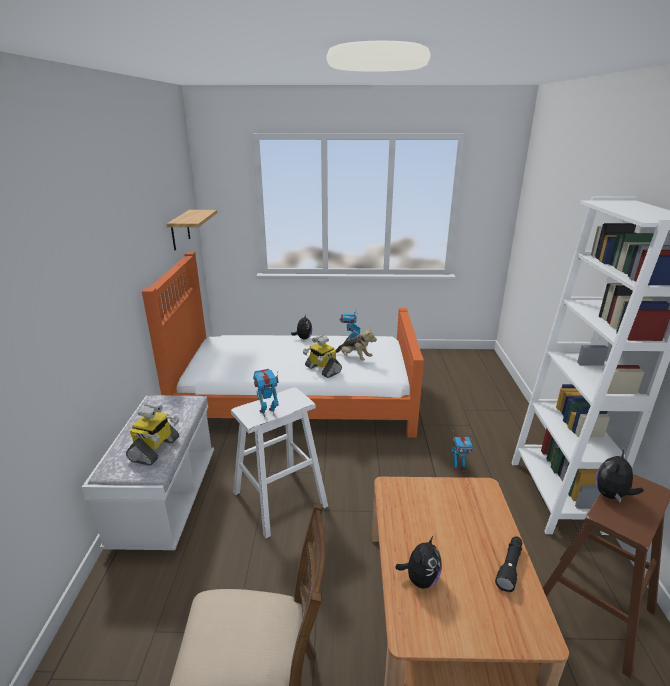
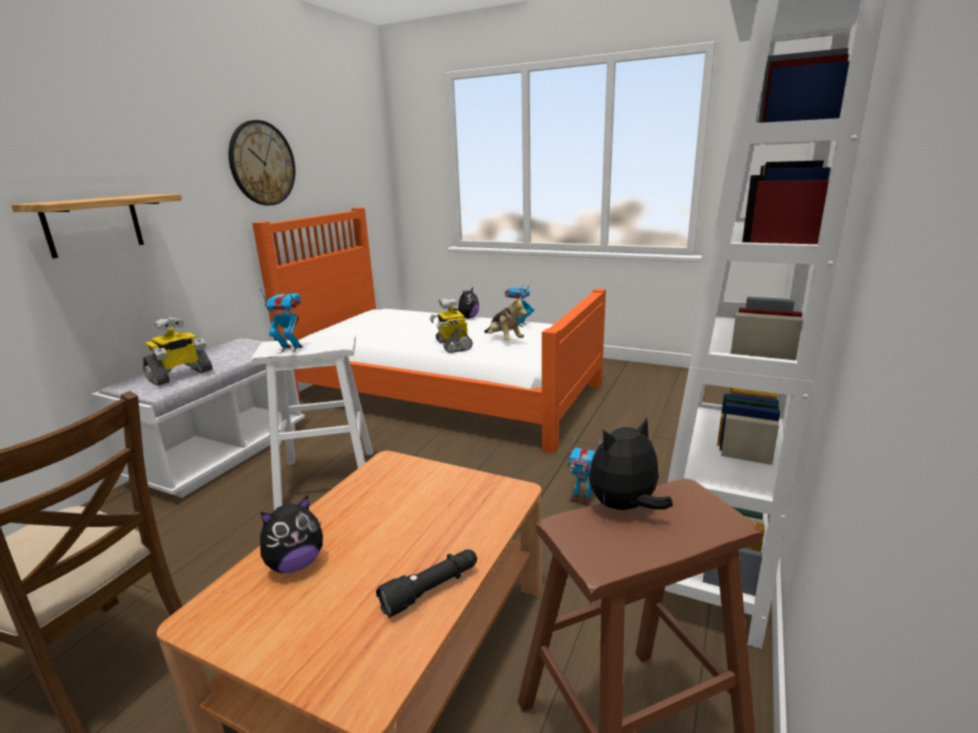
camera: 25 degrees right, 5 degrees down
(140, 236) = (262, 163): none -> wall clock
(180, 230) = (348, 180): shelf -> shelf (93, 225)

